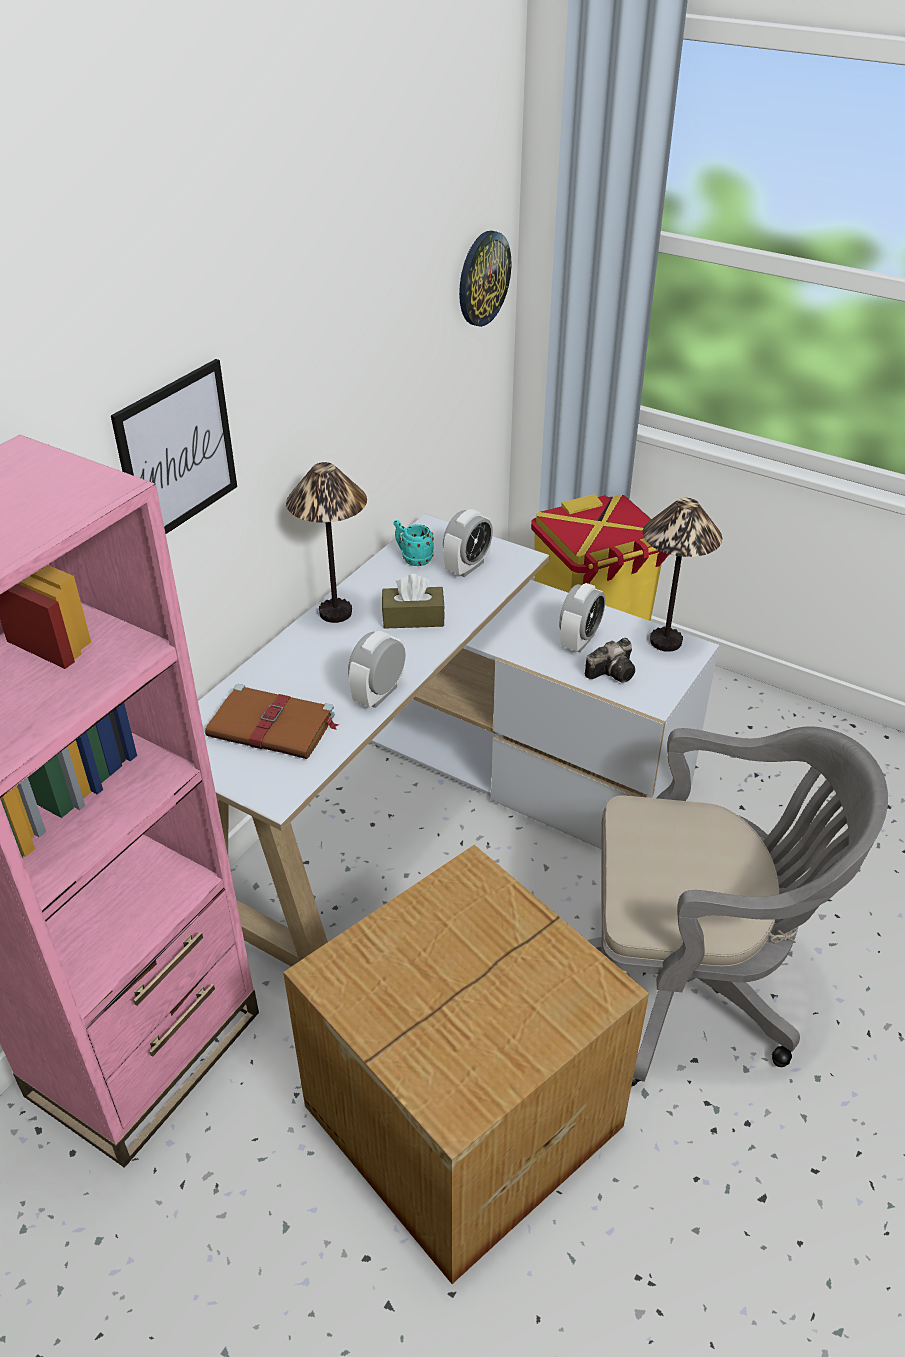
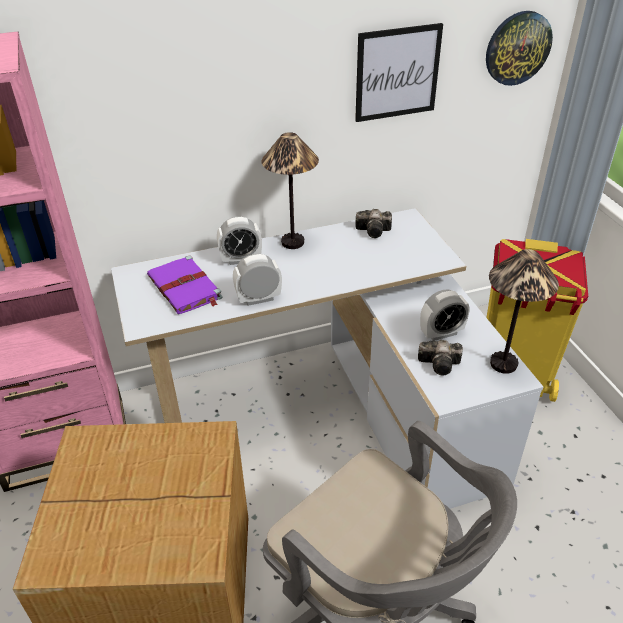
camera: 40 degrees right, 0 degrees up
(177, 453) = (169, 88): picture -> picture (397, 73)
(273, 726) = (185, 288): brown book -> purple book
(413, 558) = (375, 231): turquoise mug -> camera
(413, 618) = (332, 265): brown tissue box -> none
(467, 567) = (402, 250): alarm clock -> alarm clock (241, 259)

